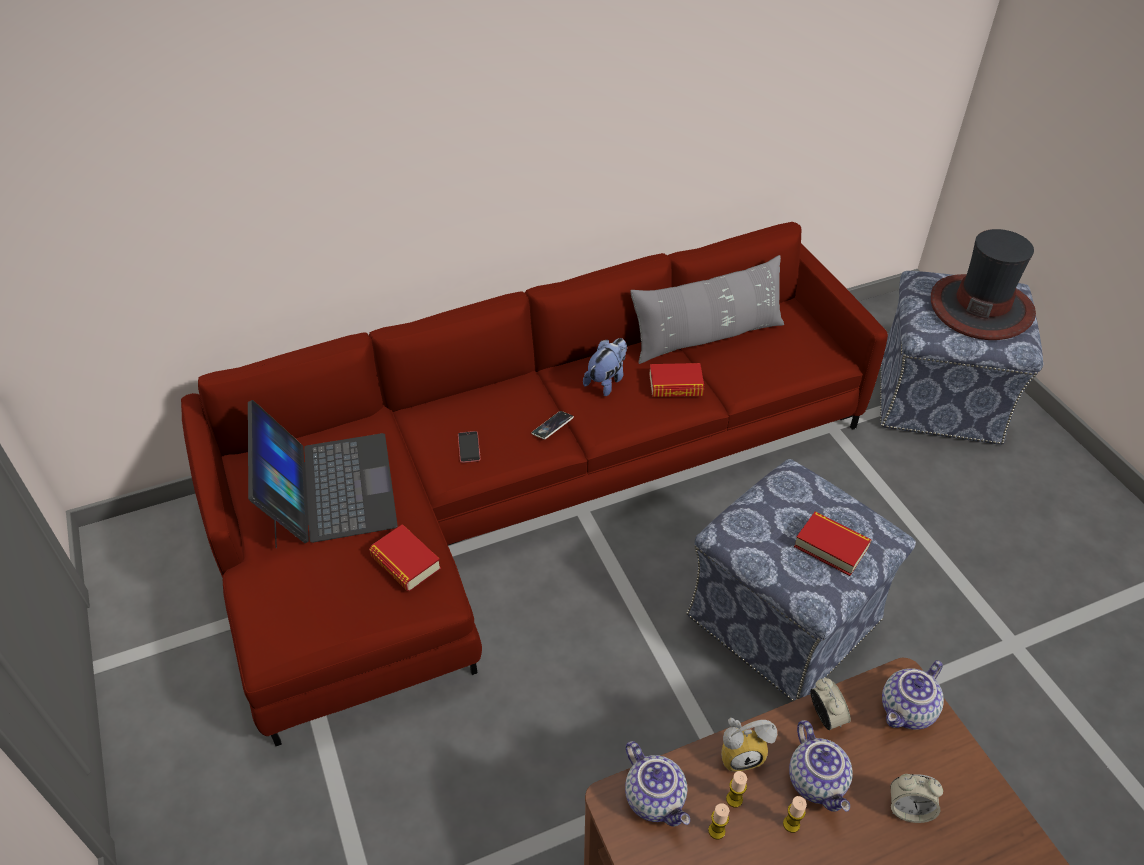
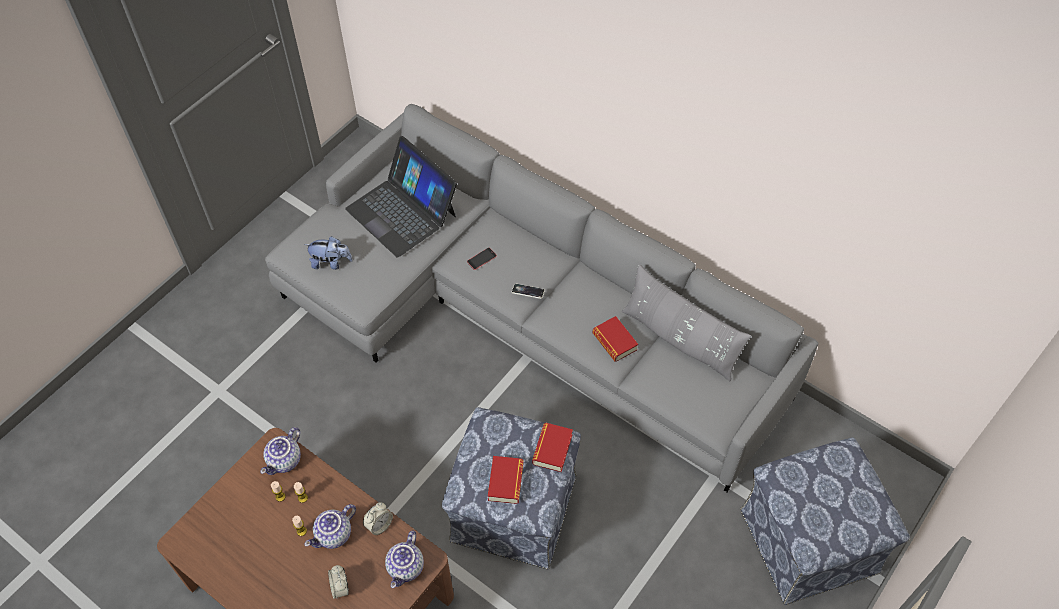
camera: 60 degrees right, 10 degrees up
(329, 489) = (402, 211): laptop -> laptop turned 90 degrees clockwise
(405, 562) = (373, 275): book -> book (552, 449)
(525, 490) = (524, 316): red sofa -> grey sofa
(607, 380) = (591, 301): plush toy -> plush toy (331, 262)
(741, 752) = (333, 490): alarm clock -> none
(907, 711) = (406, 568): teapot -> teapot turned 90 degrees counterclockwise
(980, 308) = (836, 504): hat -> none

